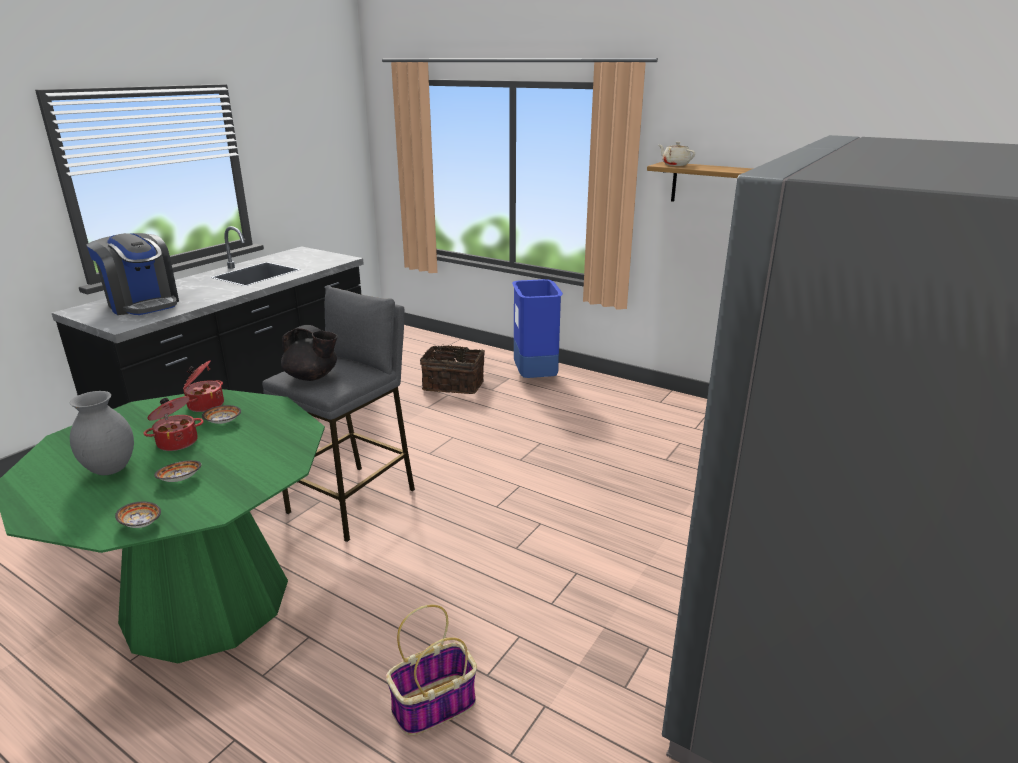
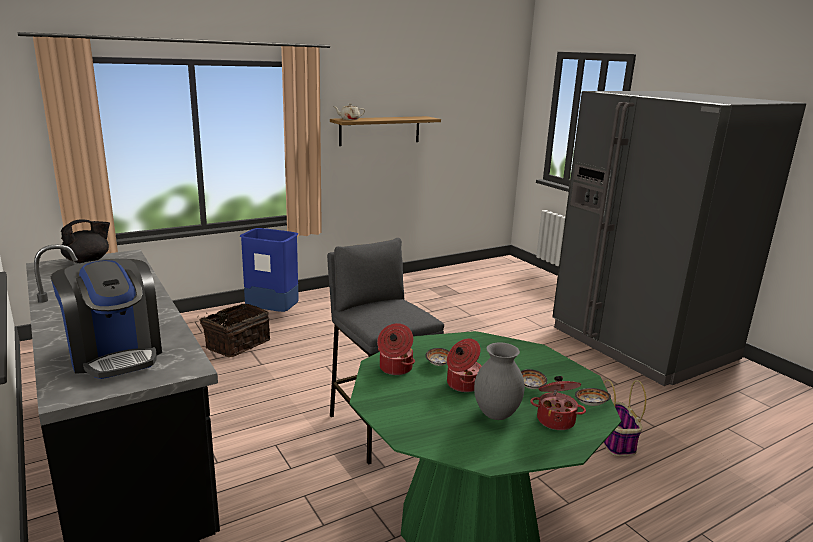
camera: 65 degrees left, 5 degrees down
(100, 505) = (555, 420): none -> cooking pot
(143, 304) = (115, 354): coffee machine -> coffee machine turned 75 degrees clockwise
(312, 377) = (395, 318): black teapot -> black teapot (88, 261)

